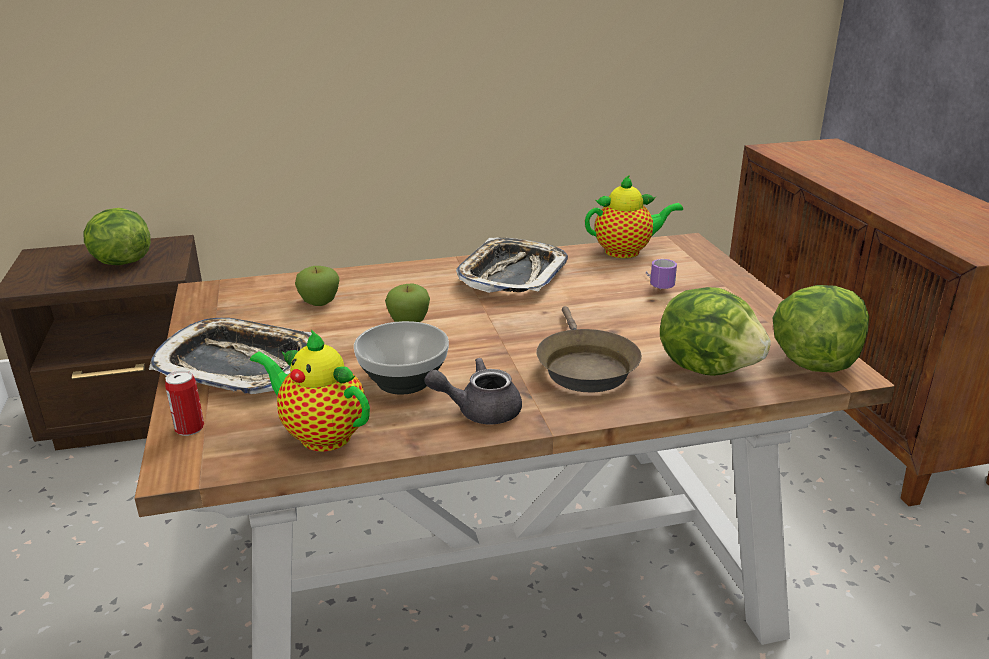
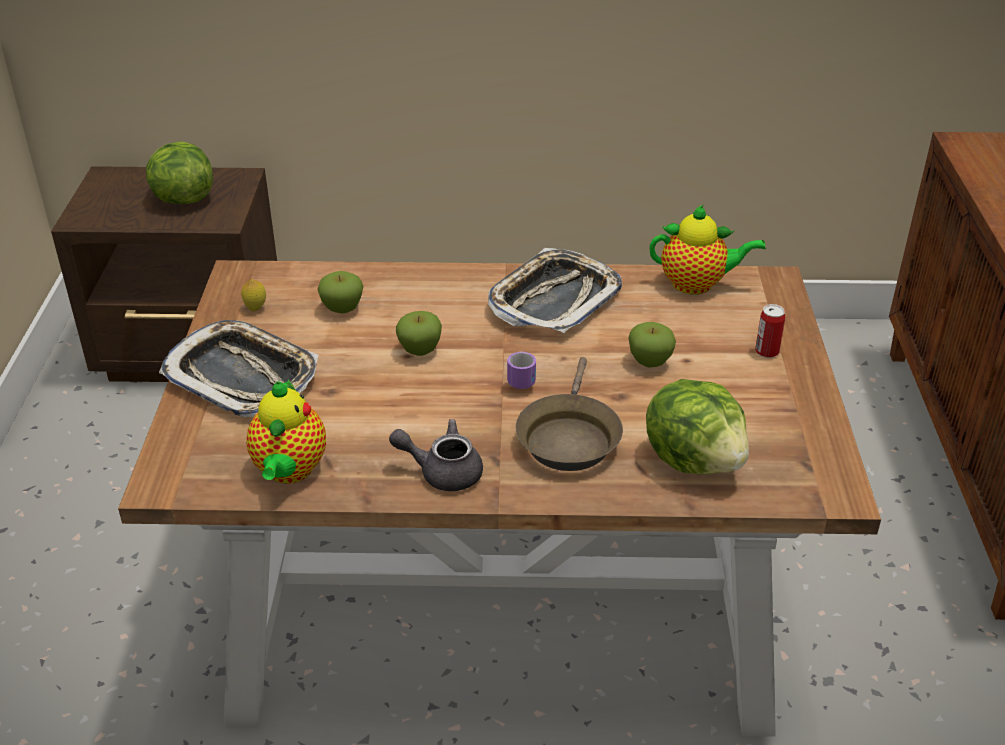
camera: 15 degrees right, 10 degrees up
(189, 428) = (180, 443): can -> can (767, 351)
(232, 313) = (255, 308): none -> lemon
(320, 434) = (289, 472): teapot -> teapot turned 135 degrees counterclockwise
(402, 381) = (385, 423): bowl -> none
(621, 305) = (650, 362): none -> apple
(656, 285) = (703, 339): mug -> mug (522, 377)
(813, 362) = (811, 474): lettuce -> none

